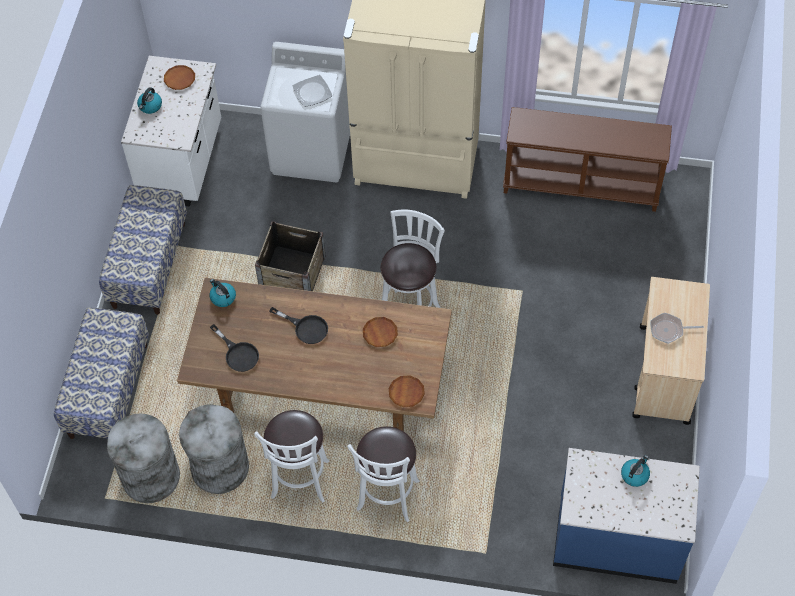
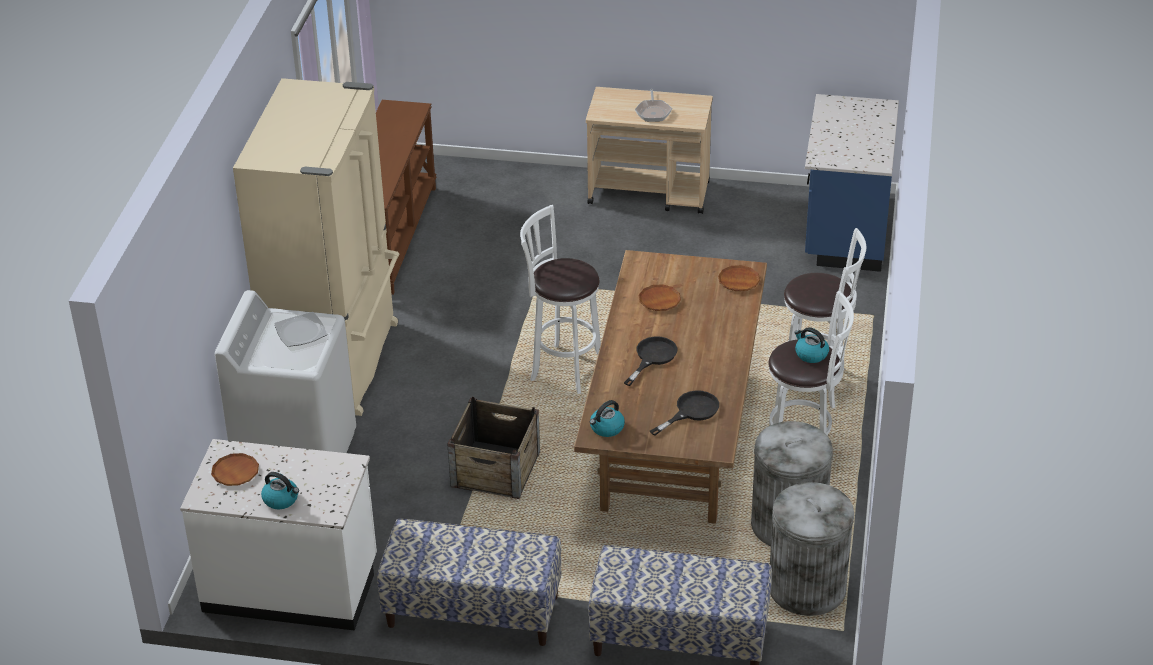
camera: 90 degrees left, 20 degrees down
(635, 475) = (831, 129): kettle -> kettle (810, 354)

